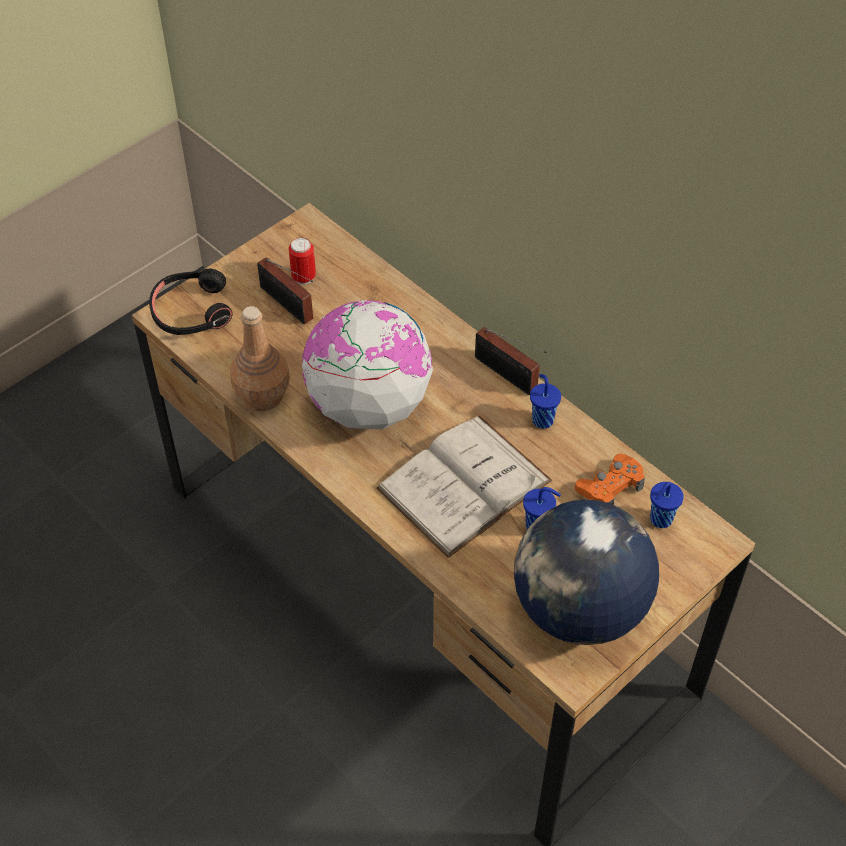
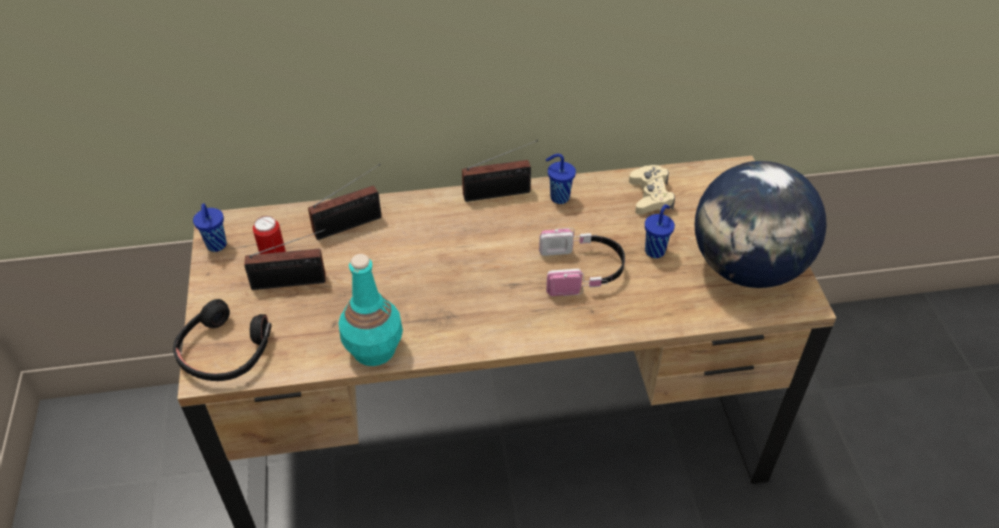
camera: 55 degrees left, 5 degrees down
(262, 396) = (374, 350): brown bottle -> turquoise bottle
(368, 405) = (451, 286): globe -> none
(380, 301) = (351, 224): none -> radio
(464, 485) = (582, 271): white book -> headphones
(610, 487) = (650, 196): orange game controller -> beige game controller
(660, 520) = (699, 187): blue cup -> blue cup (216, 246)

